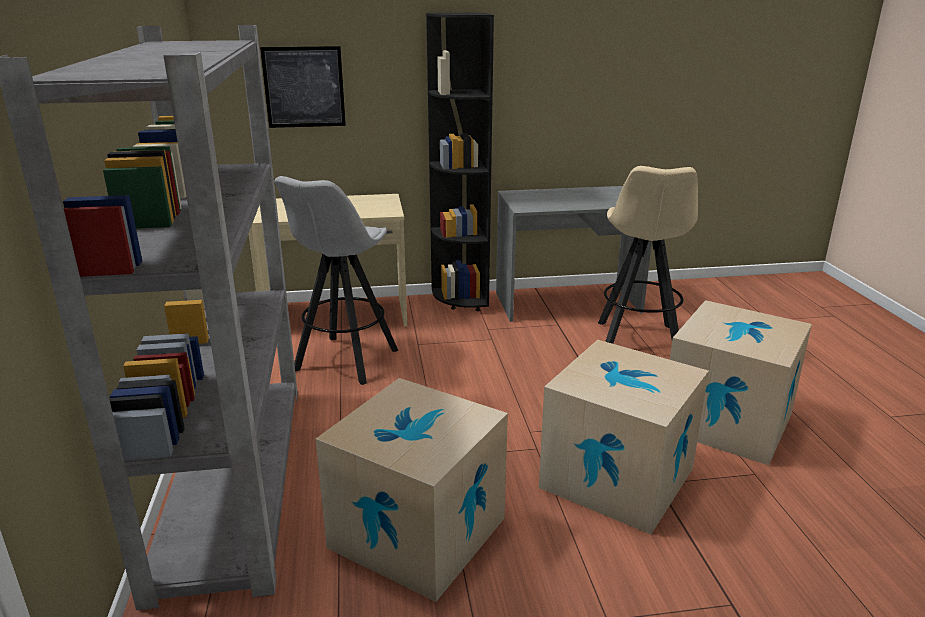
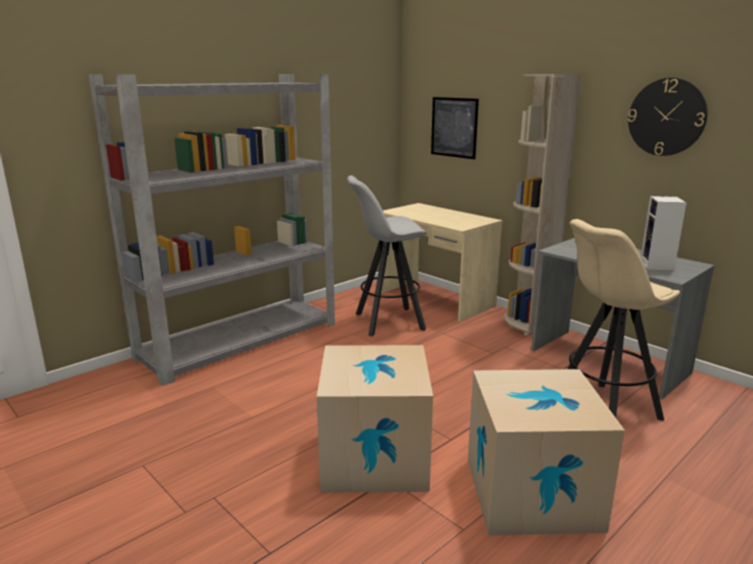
camera: 55 degrees right, 5 degrees down
(417, 532) = (242, 404): cardboard box -> none
(461, 303) = (524, 326): black bookcase -> beige bookcase
(572, 54) = (666, 117): none -> wall clock
(610, 197) = (657, 266): none -> speaker

